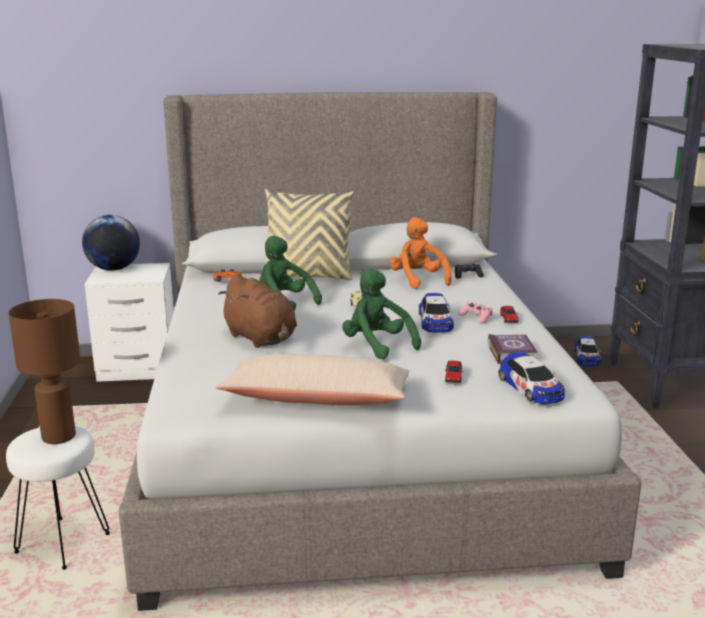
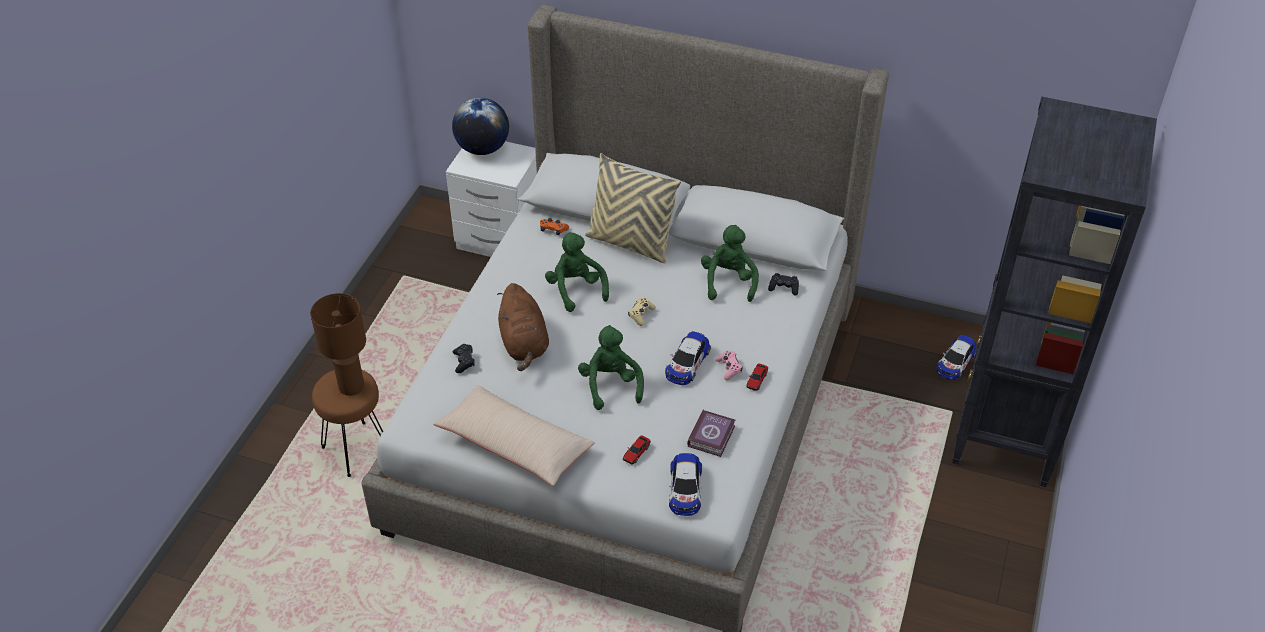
camera: 25 degrees right, 25 degrees up
(64, 543) = (358, 449): white stool -> brown stool
(205, 359) = (464, 361): none -> black game controller
(418, 280) = (728, 282): orange plush toy -> green plush toy

